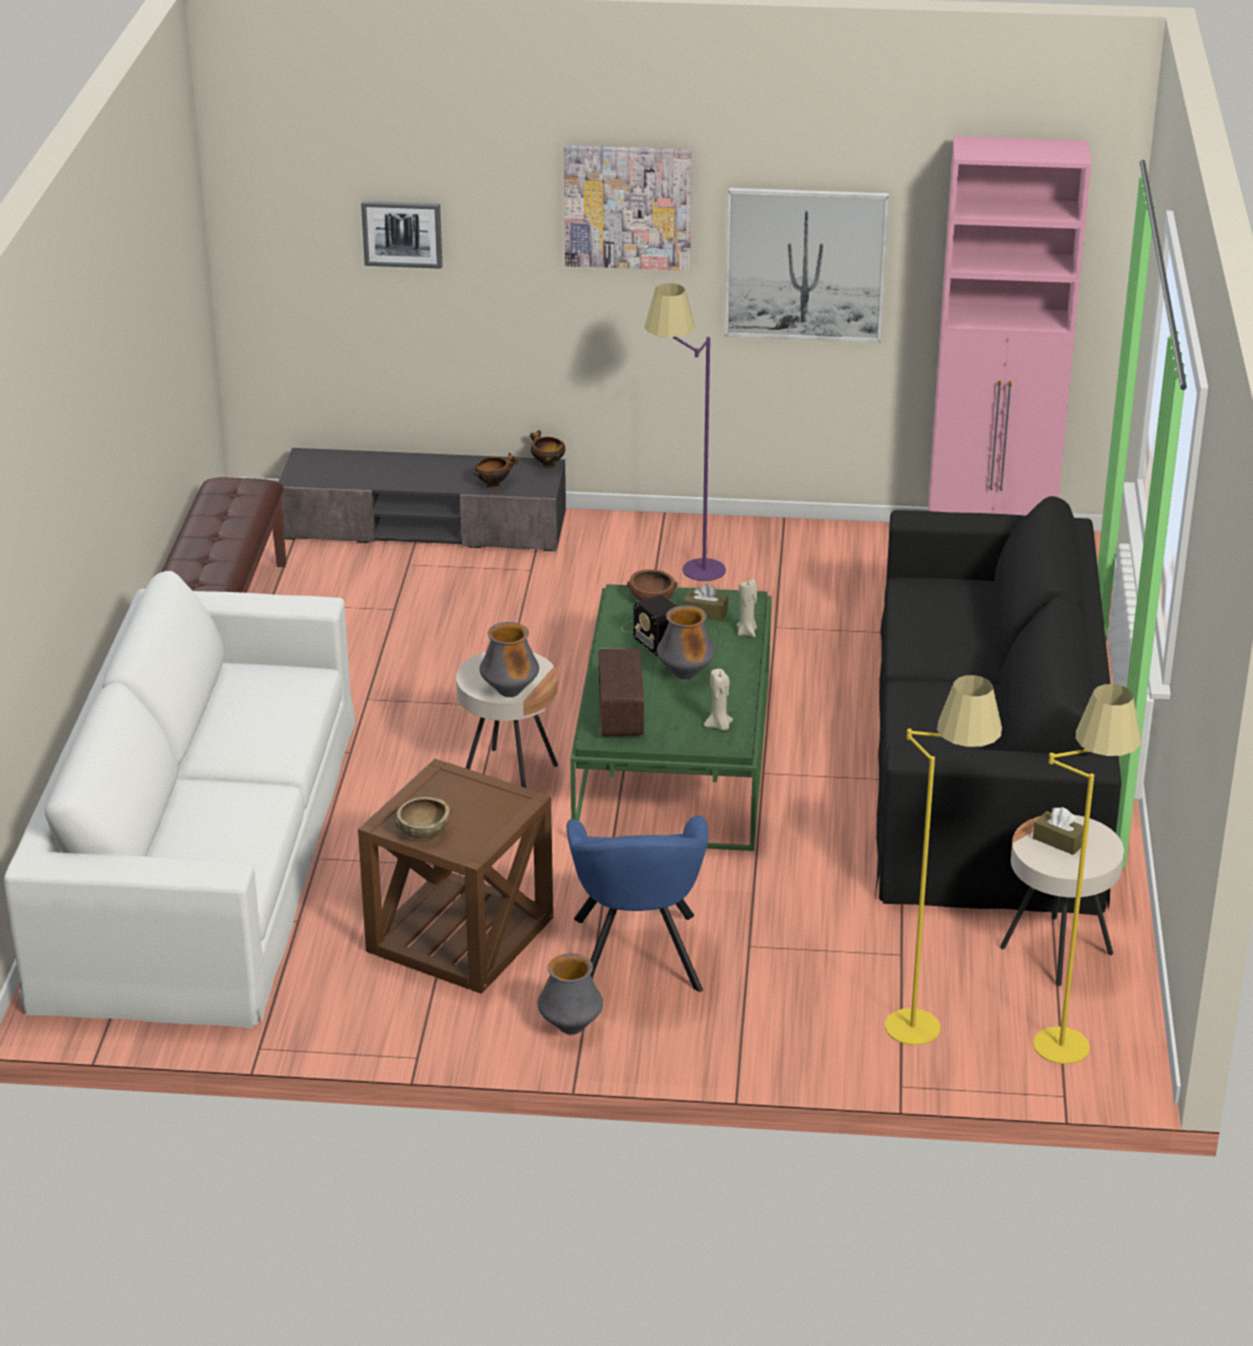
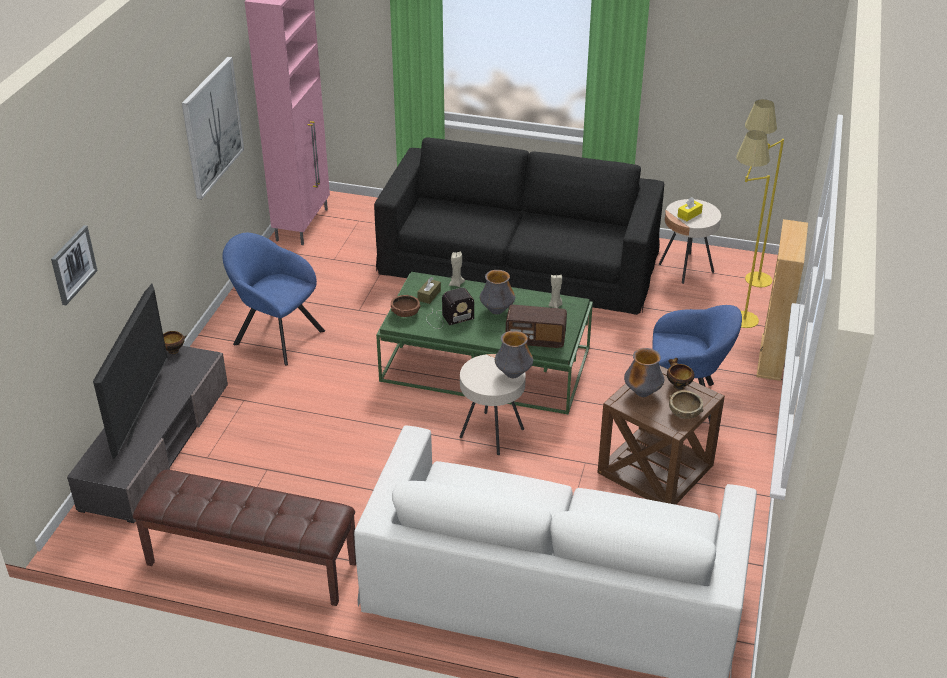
camera: 80 degrees left, 5 degrees up
(412, 469) = (141, 415): none -> television
(494, 485) = (188, 377): bowl -> bowl (678, 385)
(570, 1027) = (744, 433): vase -> vase (642, 393)
(628, 207) = (152, 151): picture -> none
(683, 569) = (275, 336): purple floor lamp -> blue armchair
(801, 1060) = (771, 357): none -> beige bookcase
(1059, 841) = (689, 214): brown tissue box -> yellow tissue box

